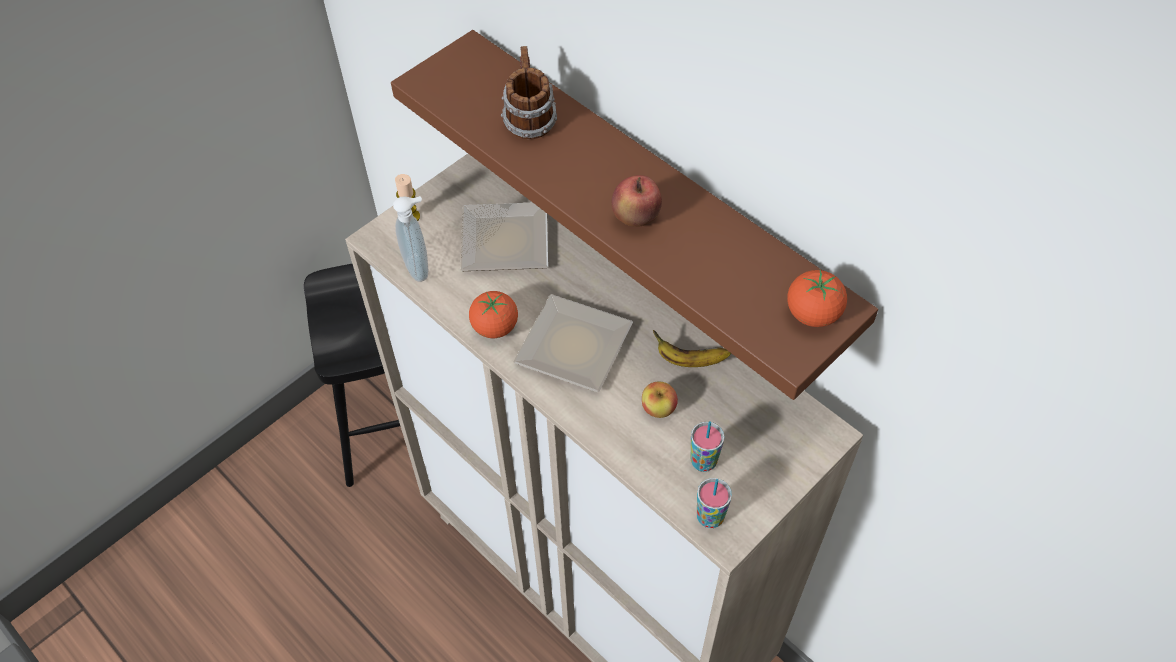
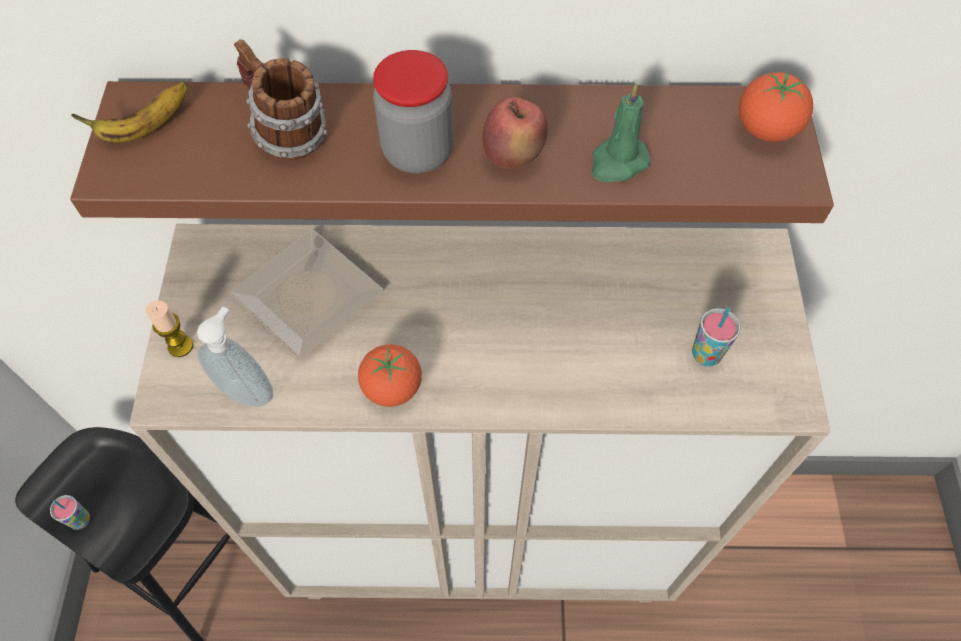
camera: 45 degrees left, 5 degrees up
(569, 348) = (483, 349): plate -> none
(586, 178) = (417, 152): none -> jar
(658, 409) = (619, 340): apple -> none
(690, 360) = (596, 275): banana -> banana (146, 128)
(692, 265) = (617, 162): none -> green candle
(710, 517) = (764, 399): cup -> cup (80, 520)

